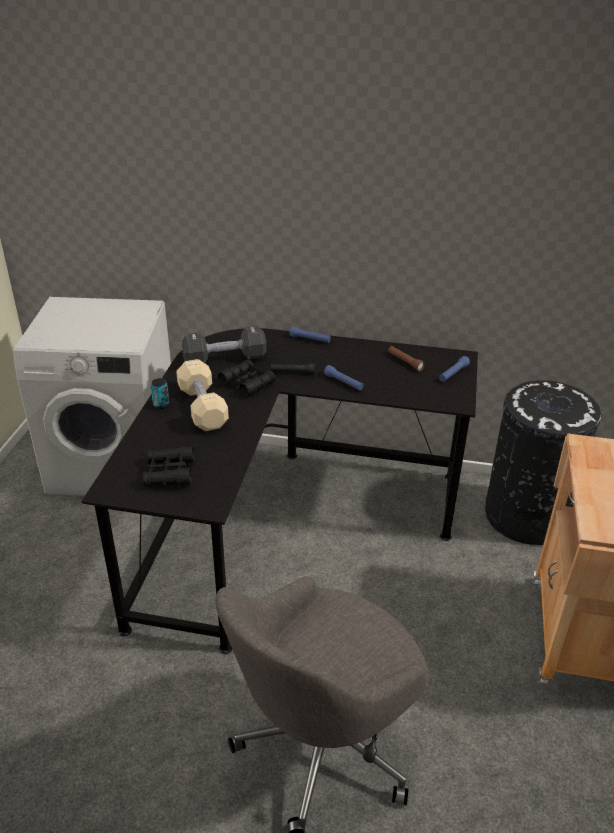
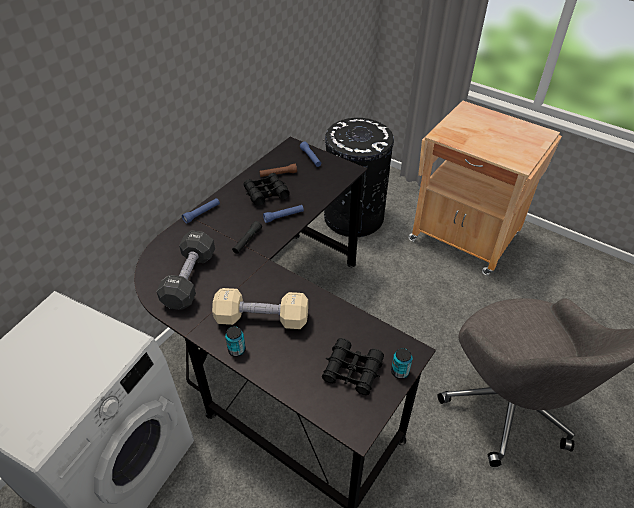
camera: 65 degrees left, 10 degrees up
(182, 503) = (400, 372): none -> can
(247, 383) = (243, 276): black binoculars -> black binoculars (266, 194)

